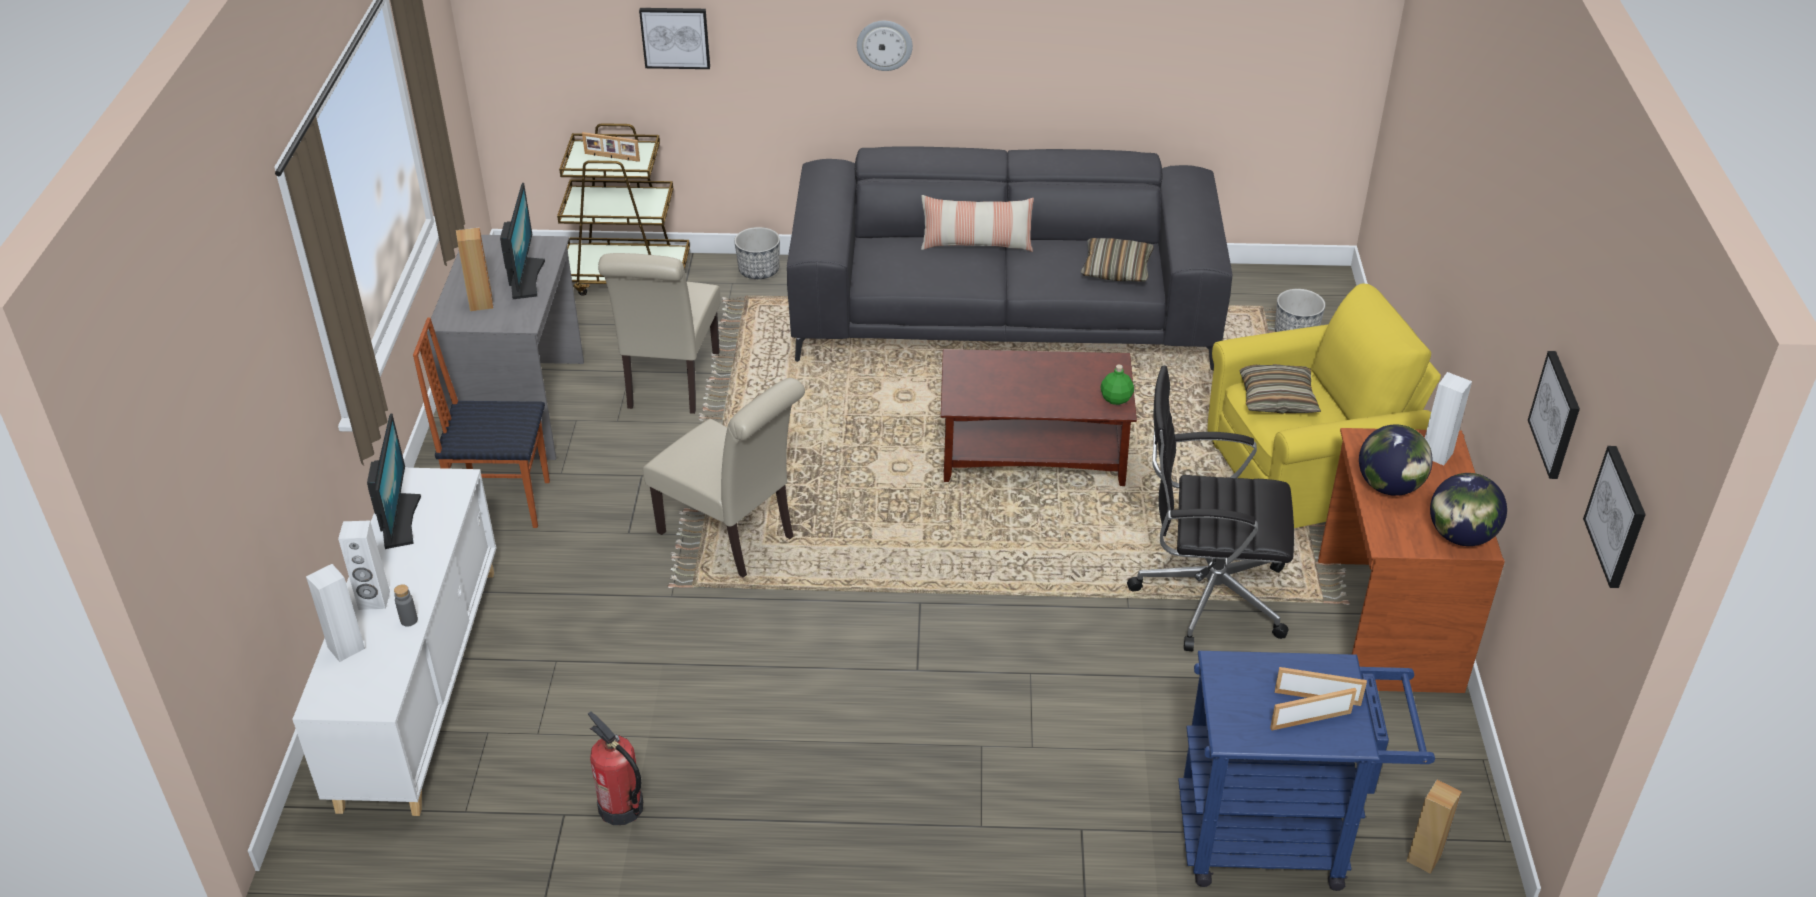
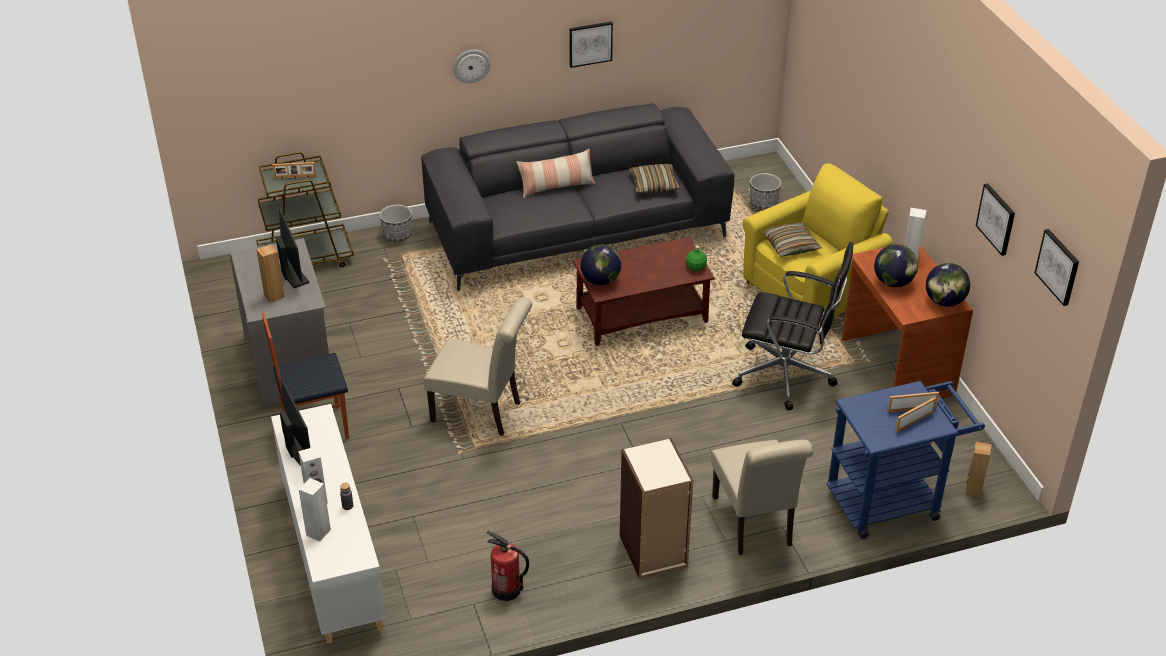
camera: 20 degrees left, 0 degrees up
(670, 384) = (382, 324): beige chair -> beige chair (754, 525)
(675, 37) = (328, 86): picture -> picture (590, 43)
(863, 812) = (653, 552): none -> bookcase
(966, 386) = (601, 280): none -> globe
(1206, 595) = (787, 375): black office chair -> black office chair turned 150 degrees counterclockwise

